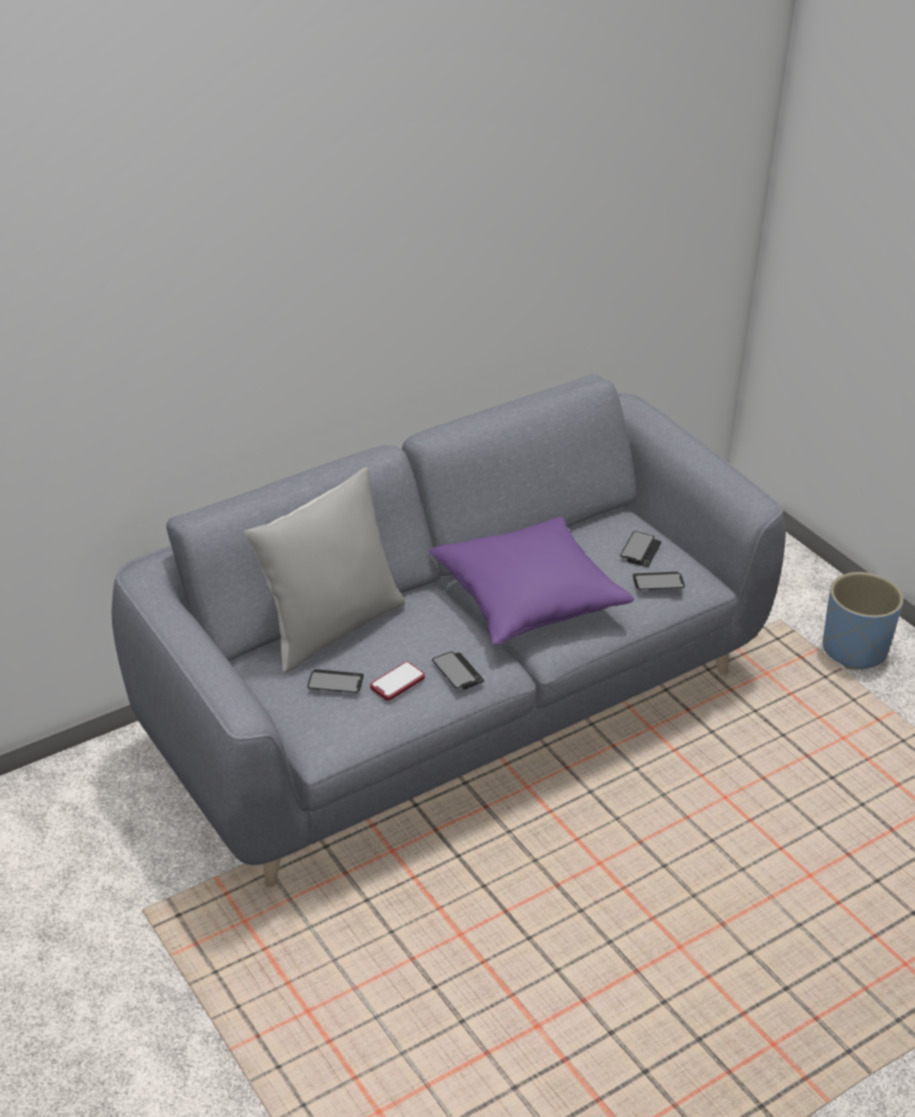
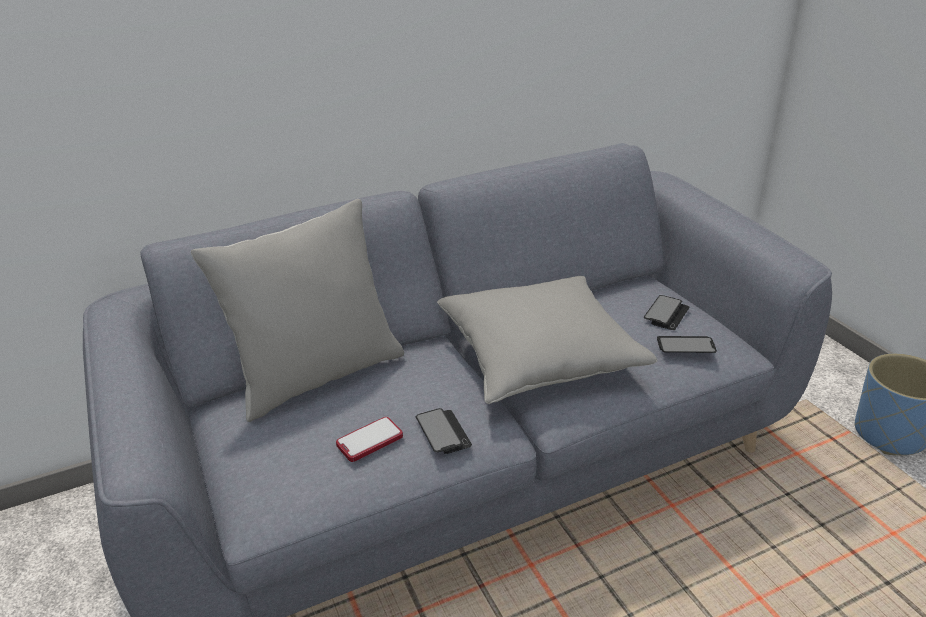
camera: 10 degrees right, 5 degrees down
(335, 683) = (299, 436): phone -> none
(528, 598) = (539, 356): purple pillow -> grey pillow

